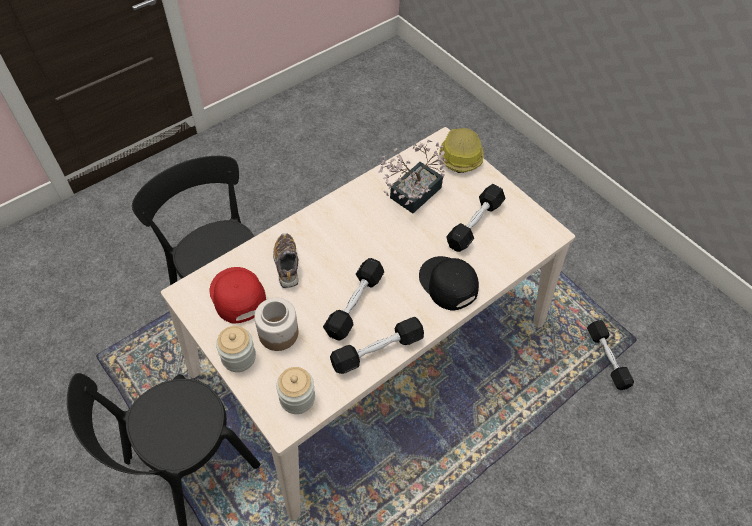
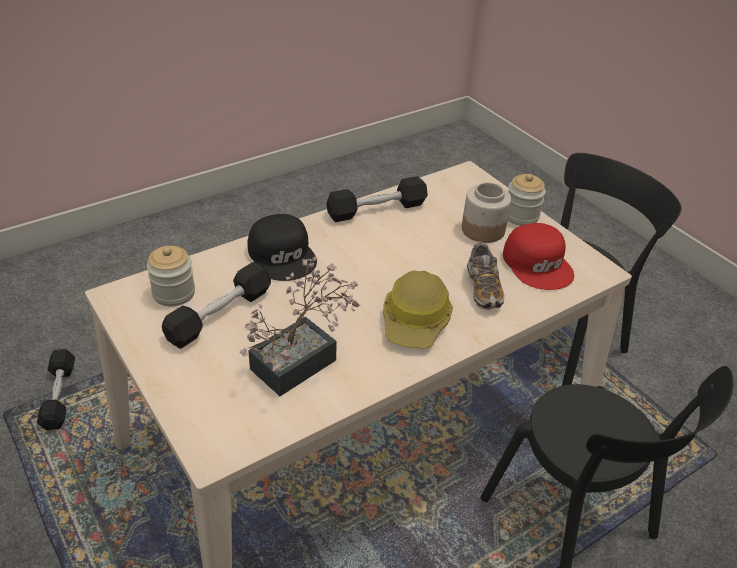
camera: 175 degrees left, 15 degrees down
(297, 398) = (457, 187): jar -> jar (174, 293)
(354, 304) = (398, 246): black dumbbell -> none
(460, 155) = (195, 423): hard hat -> hard hat (416, 321)

